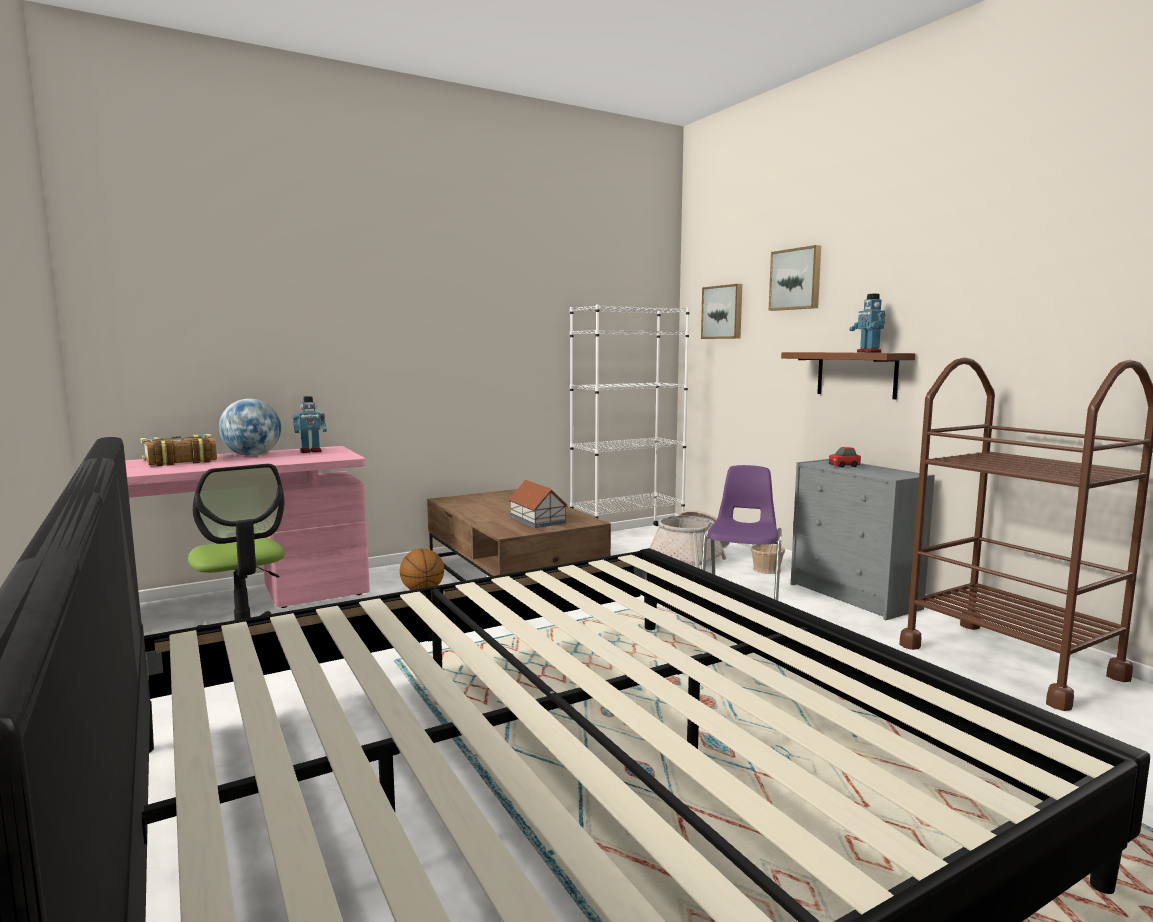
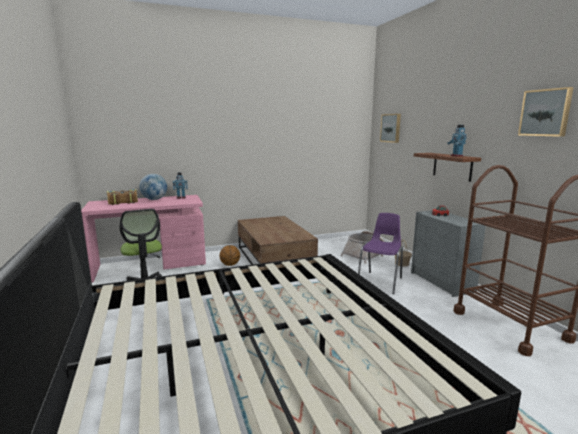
camera: 10 degrees right, 5 degrees up
(537, 520) = (283, 234): toy house -> none
(627, 537) = (338, 241): white bookcase -> none
(796, 279) = (426, 113): picture -> picture (545, 112)

